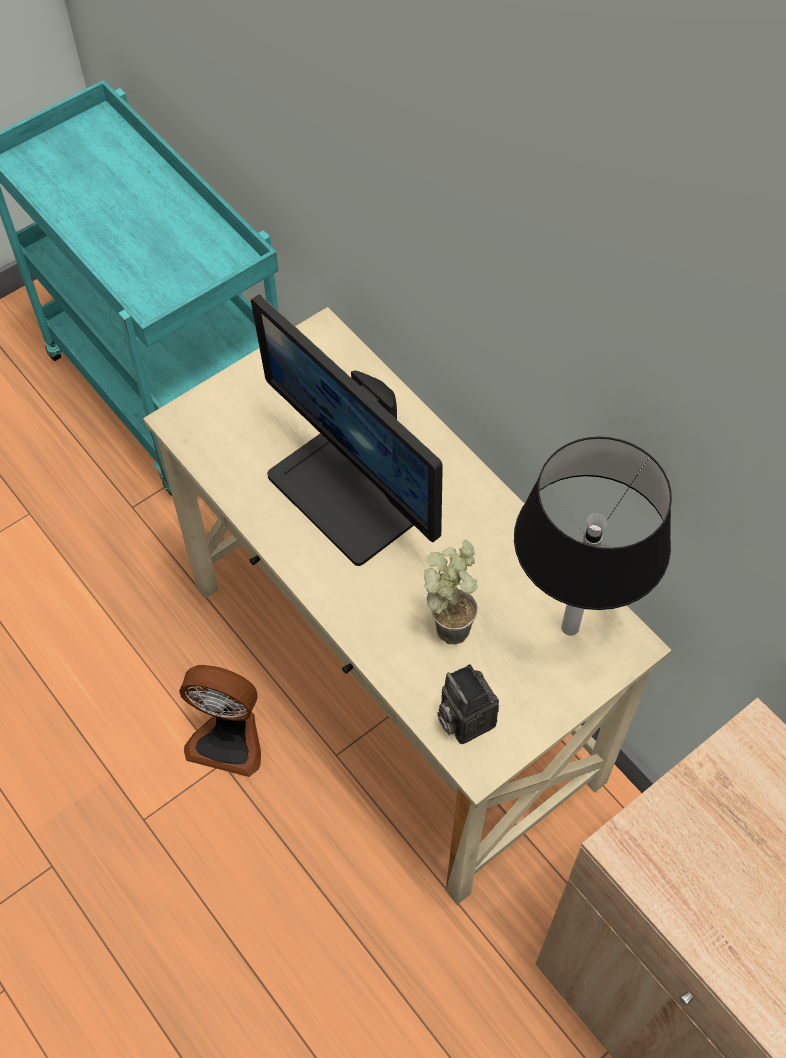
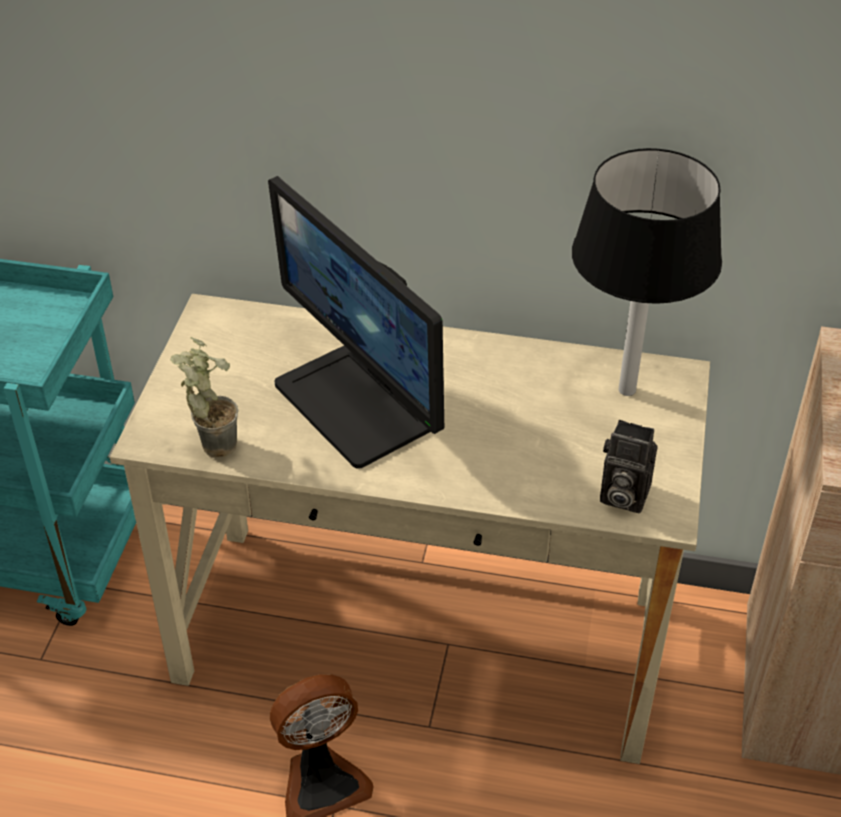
camera: 40 degrees left, 15 degrees down
(350, 493) = (358, 404): monitor -> monitor turned 45 degrees clockwise
(450, 621) = (536, 440): potted plant -> potted plant (211, 442)

